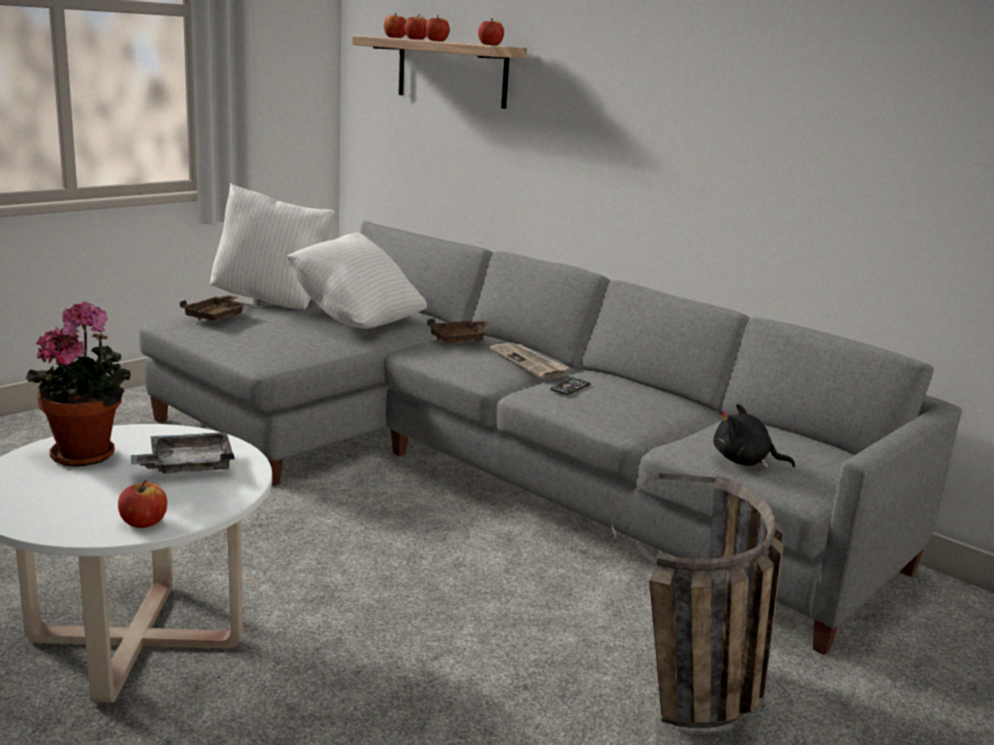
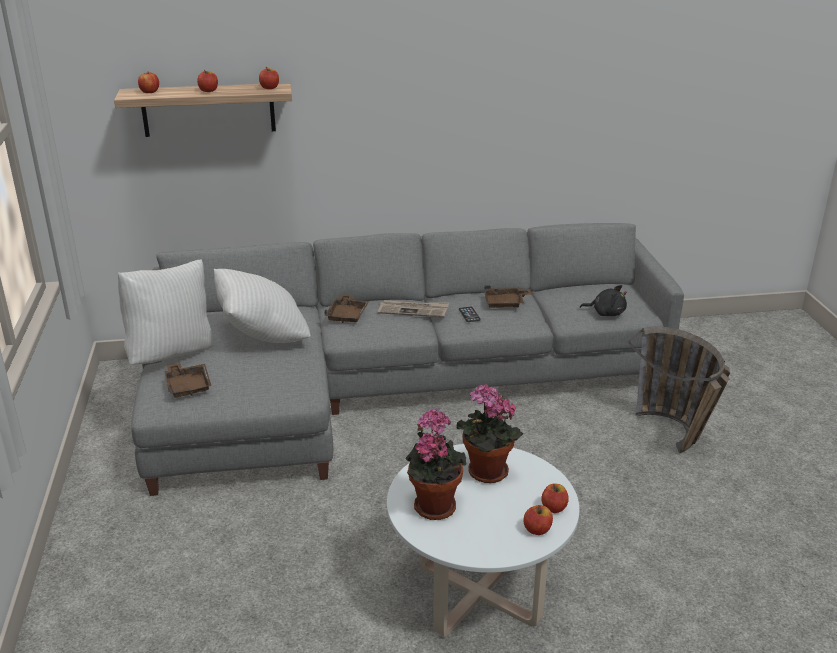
camera: 50 degrees left, 10 degrees up
(187, 466) = (484, 473): grey tray -> potted plant
(416, 39) = (178, 91): apple -> apple (537, 530)
(637, 398) = (505, 303): none -> brown tray
(744, 461) = (606, 313): black plush toy -> black plush toy turned 135 degrees counterclockwise

